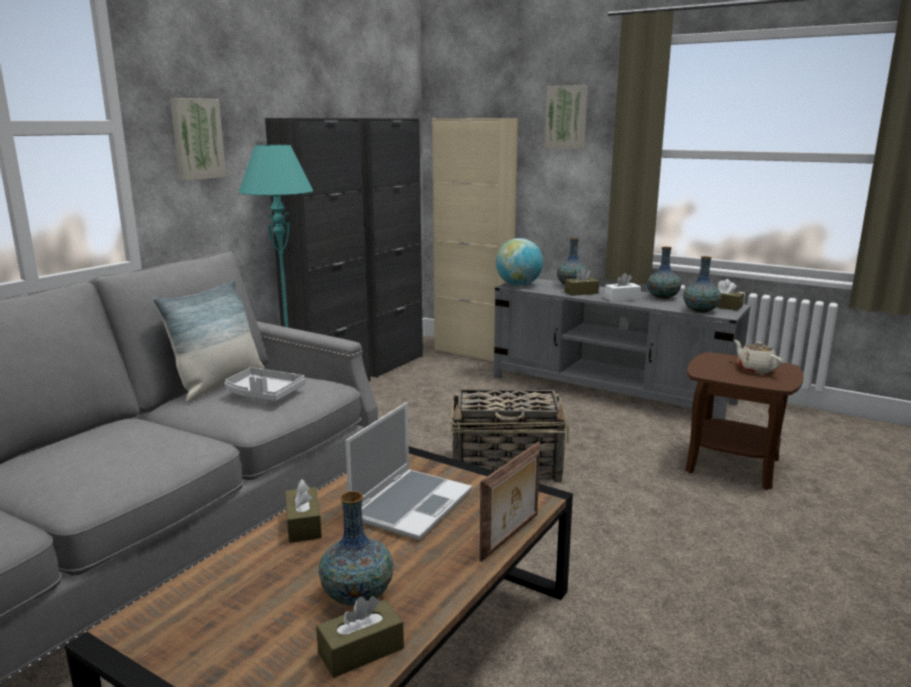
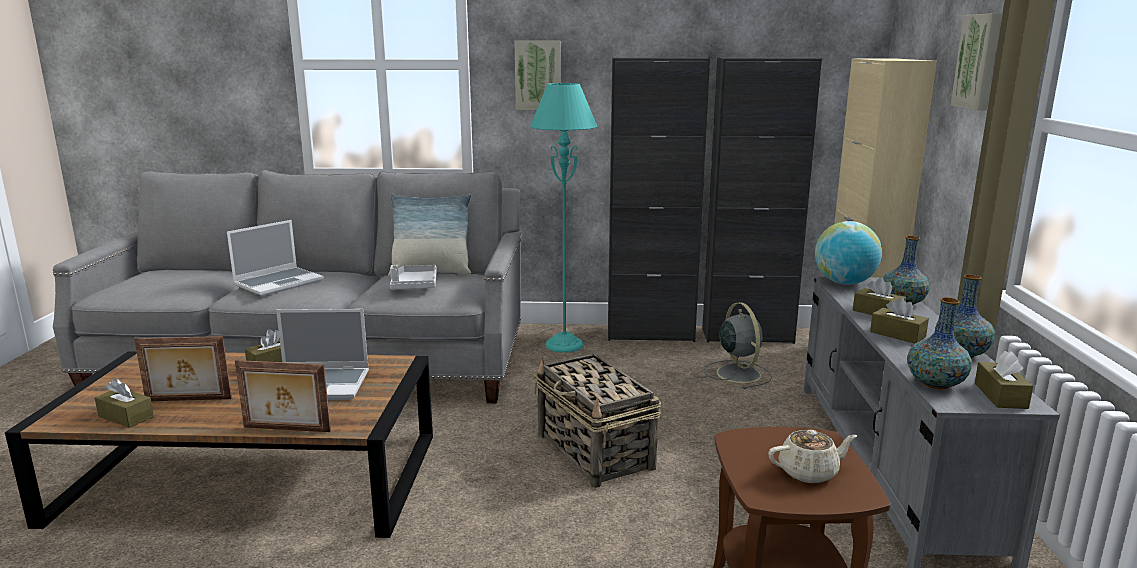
camera: 60 degrees right, 0 degrees up
(97, 459) = (279, 283): none -> laptop
(357, 595) = (188, 400): vase -> picture frame
(443, 385) = (737, 373): none -> grey fan
(622, 298) = (897, 334): white tissue box -> brown tissue box
(755, 369) = (809, 472): beige teapot -> beige teapot turned 45 degrees clockwise

